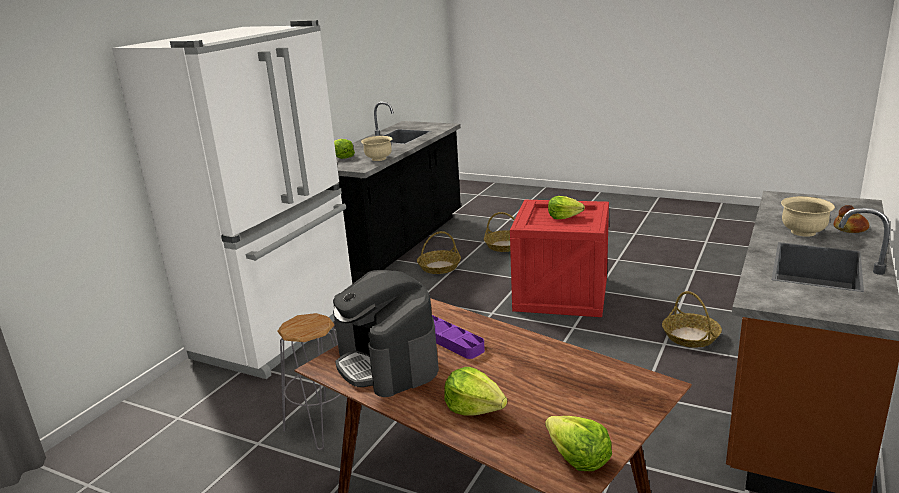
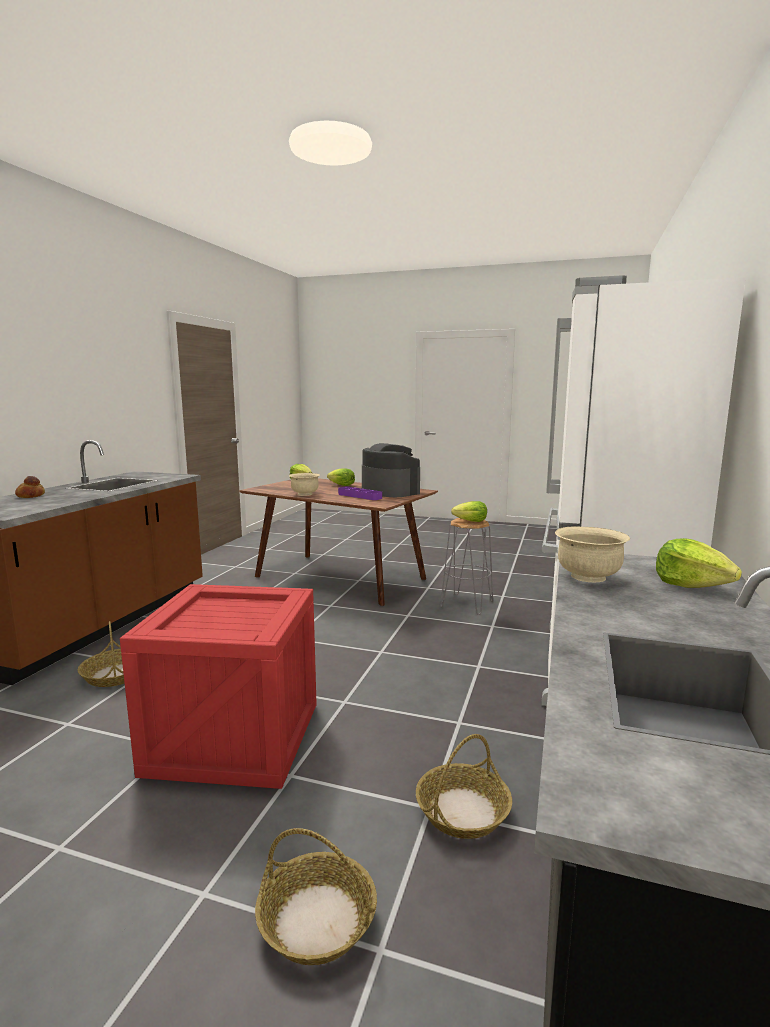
camera: 170 degrees right, 10 degrees down
(564, 217) = (220, 620): lettuce -> lettuce (471, 521)
(803, 232) = (73, 494): beige bowl -> beige bowl (305, 494)

